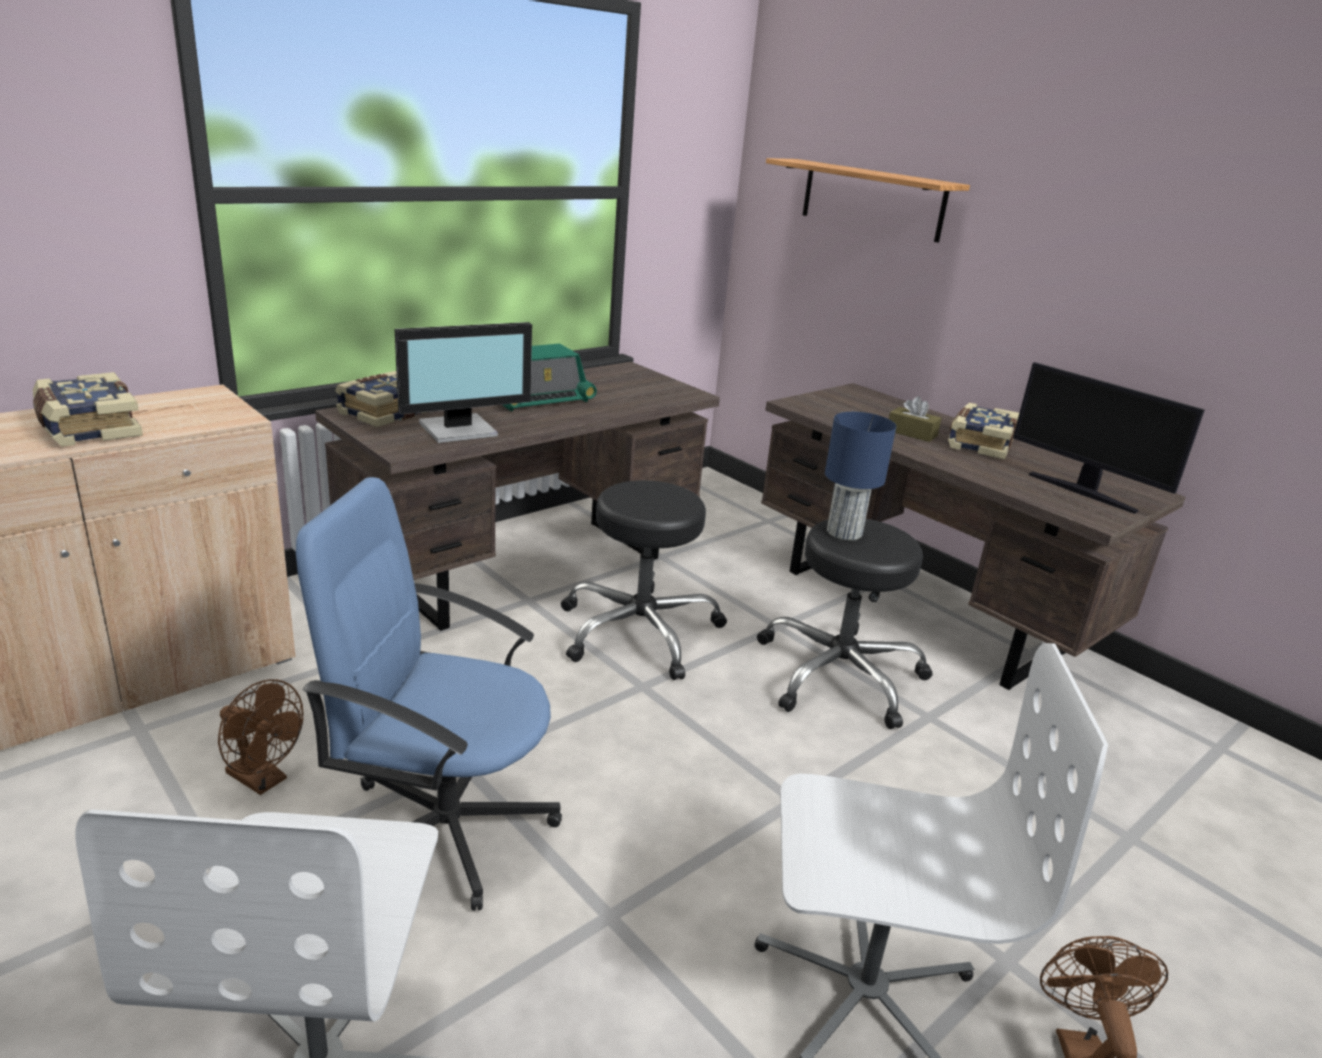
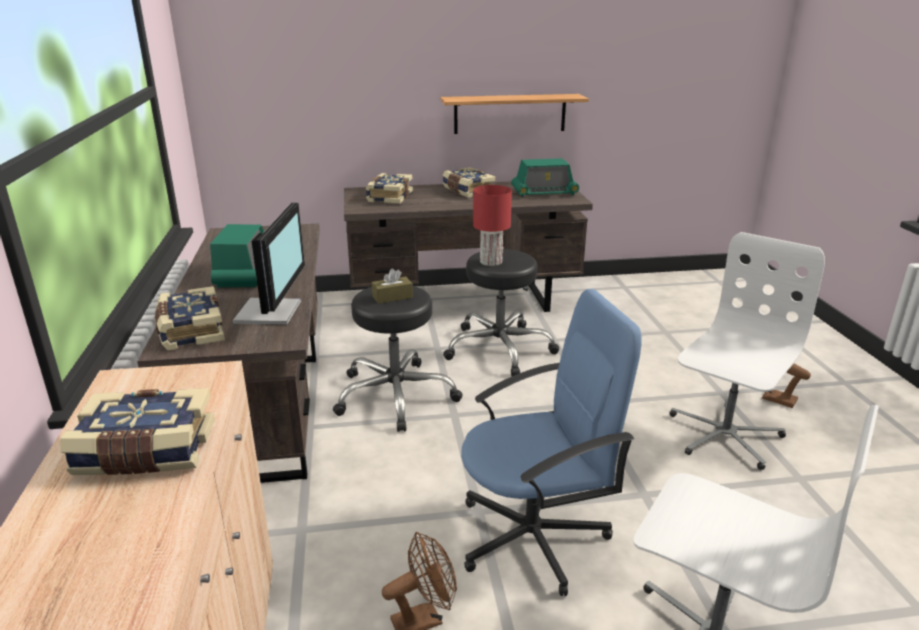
camera: 55 degrees left, 0 degrees up
(444, 826) = (534, 537): blue office chair -> blue office chair turned 150 degrees counterclockwise
(844, 533) = (491, 262): blue table lamp -> red table lamp
(865, 408) = (389, 197): none -> book
(872, 199) = (318, 59): shelf -> shelf (510, 113)
(911, 433) = (437, 199): brown tissue box -> brown tissue box (392, 297)
(1083, 492) = (544, 192): monitor -> radio

